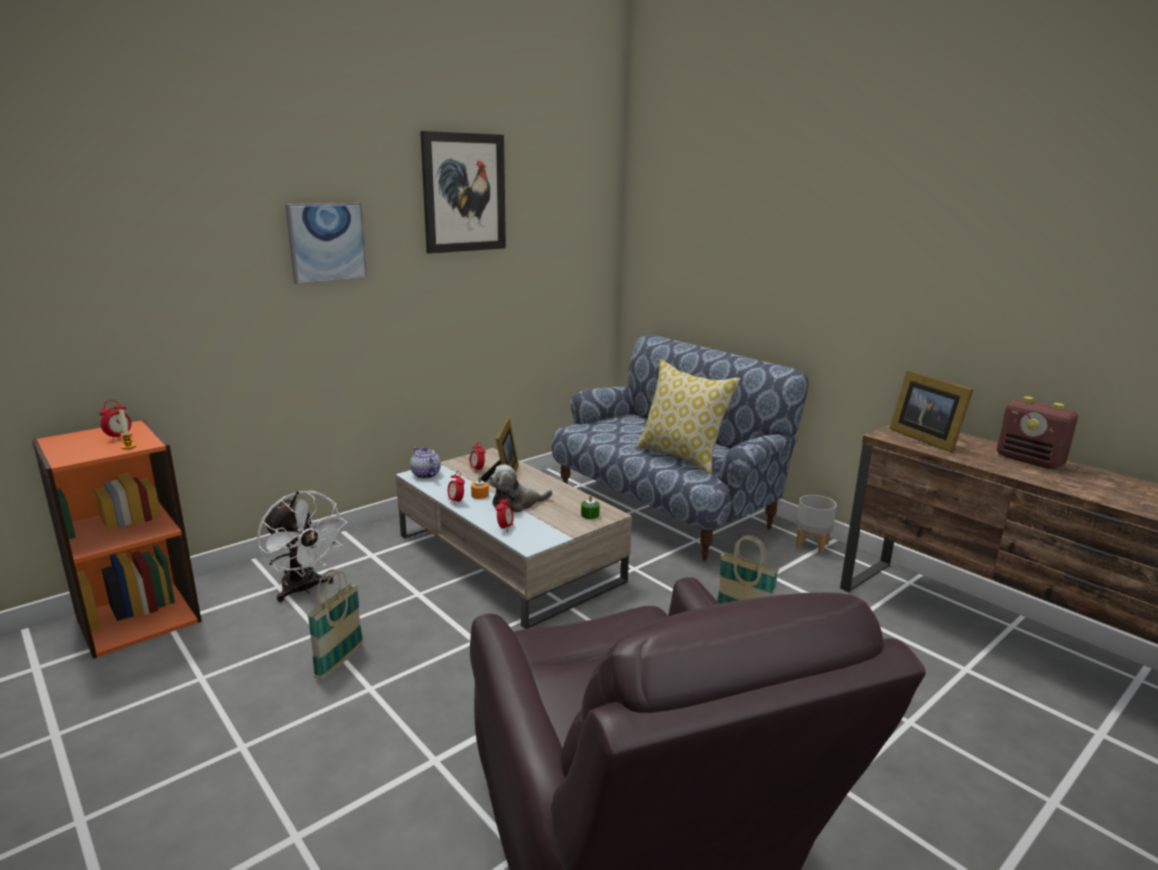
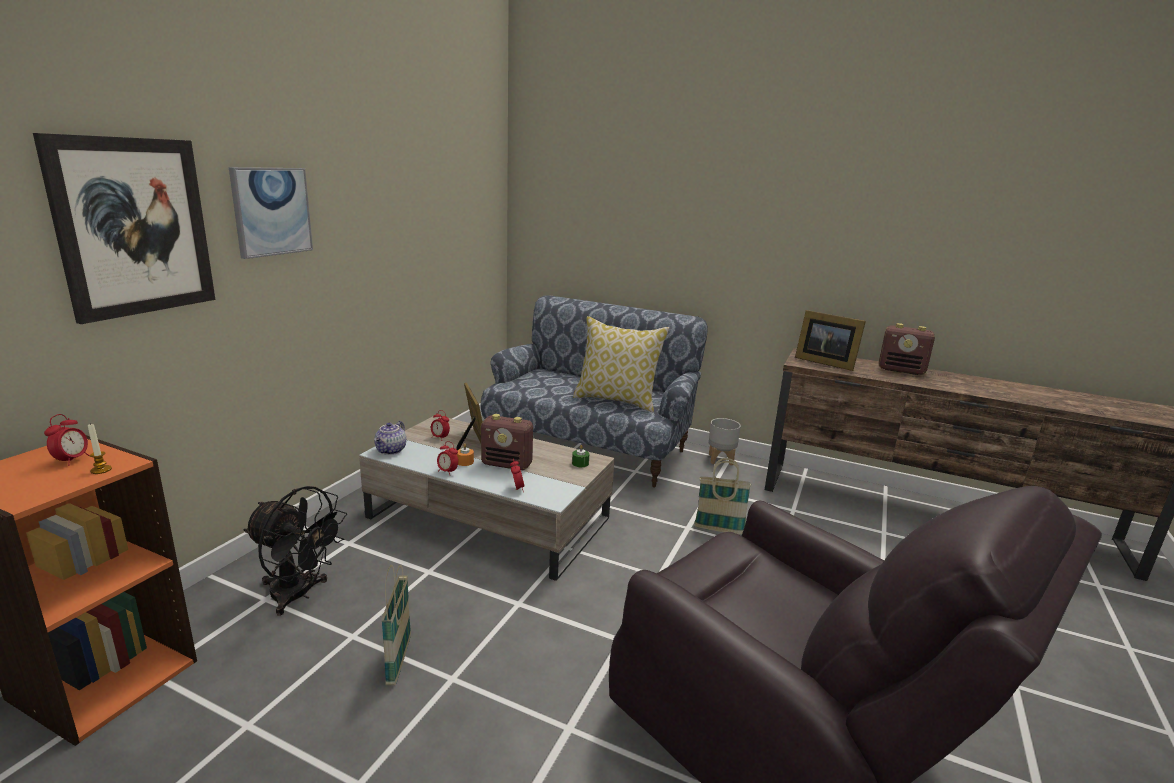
camera: 25 degrees left, 0 degrees up
(304, 589) = (299, 595): white fan -> black fan
(425, 475) = (391, 451): teapot -> teapot turned 105 degrees counterclockwise
(464, 193) = (391, 161): picture -> picture (133, 227)
(517, 504) = (507, 464): plush toy -> radio

